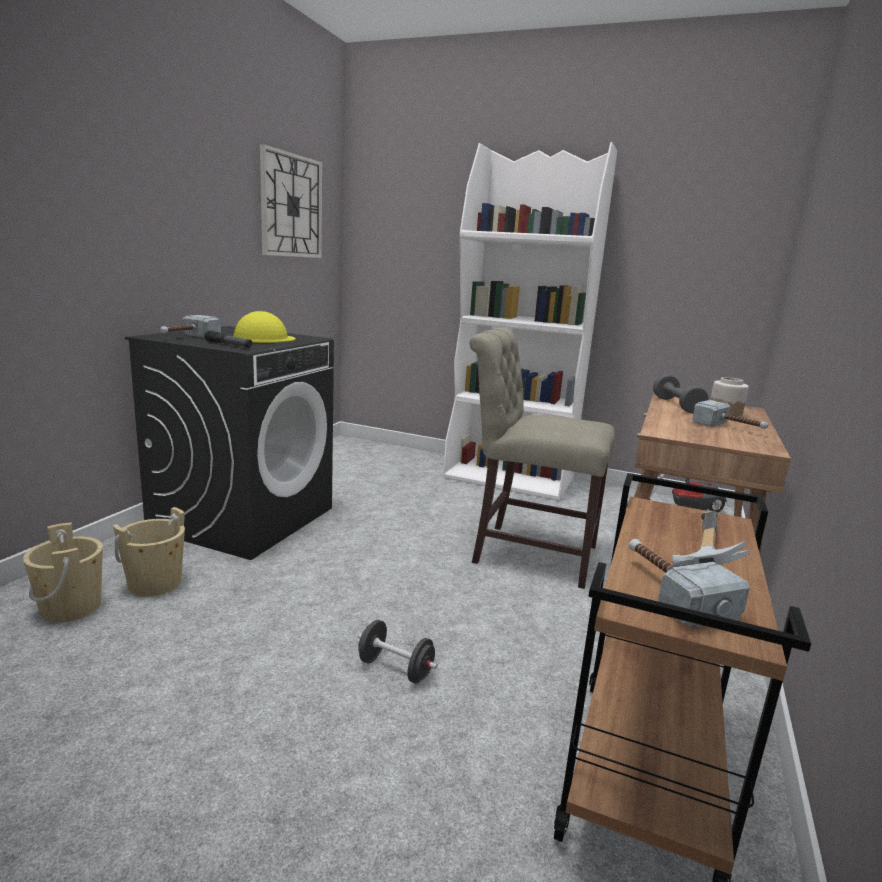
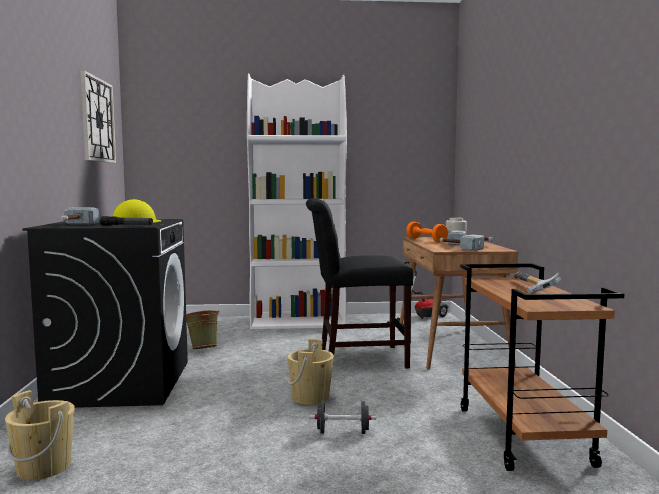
camera: 25 degrees left, 10 degrees down
(155, 583) = (100, 436): beige bucket -> beige bucket (310, 397)
(367, 492) = (203, 348): none -> green bucket
(527, 552) = (356, 358): beige chair -> black chair
(670, 590) = (540, 300): hammer -> hammer (459, 248)
(677, 405) = (426, 240): grey dumbbell -> orange dumbbell

